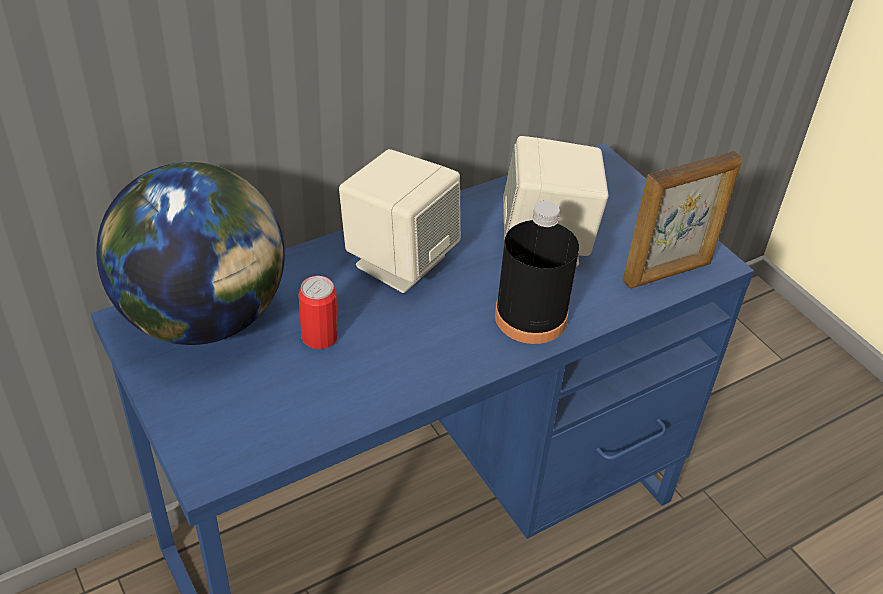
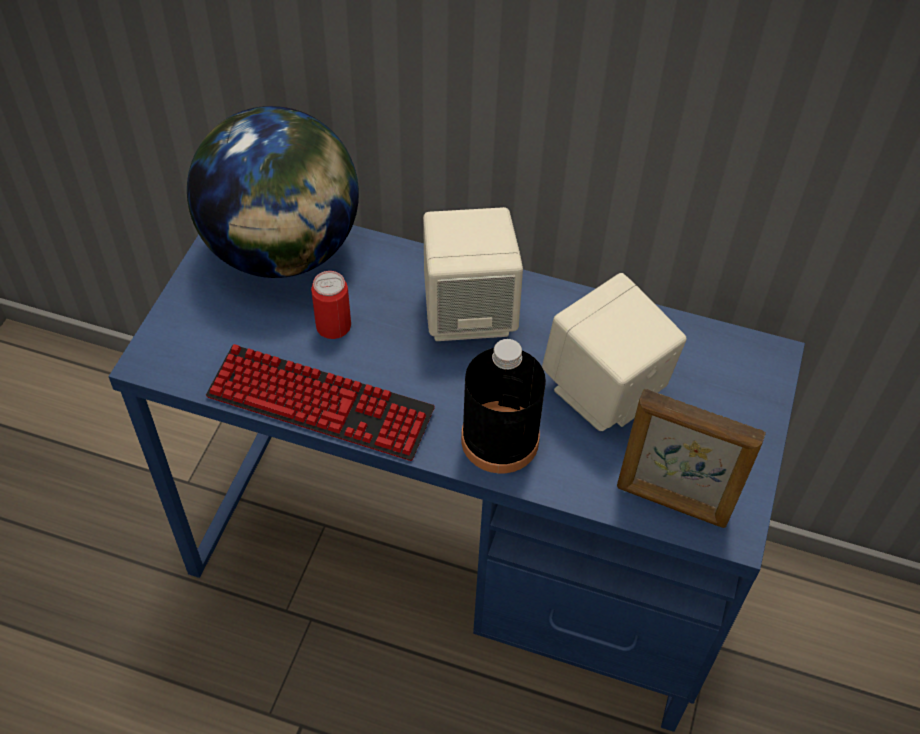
camera: 50 degrees right, 10 degrees up
(386, 391) = (320, 404): none -> keyboard

